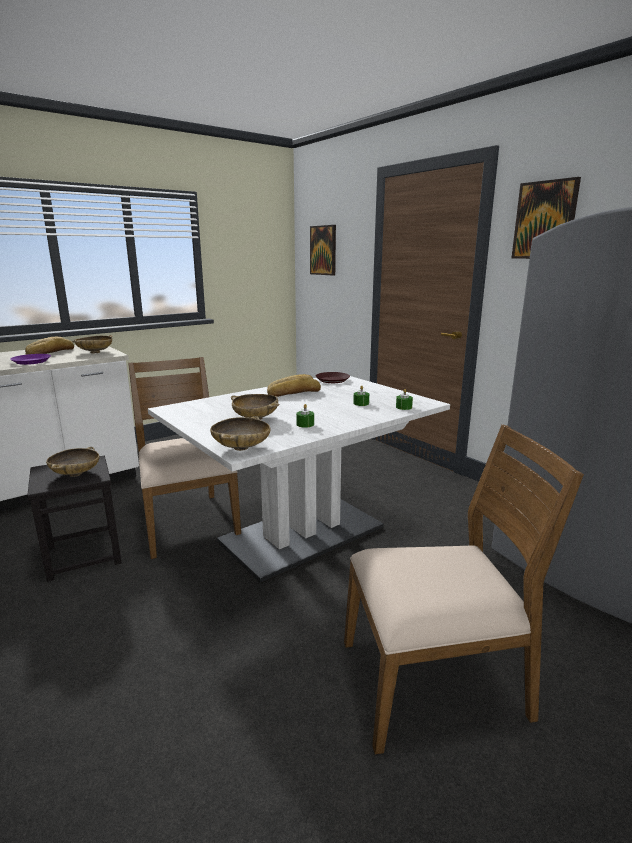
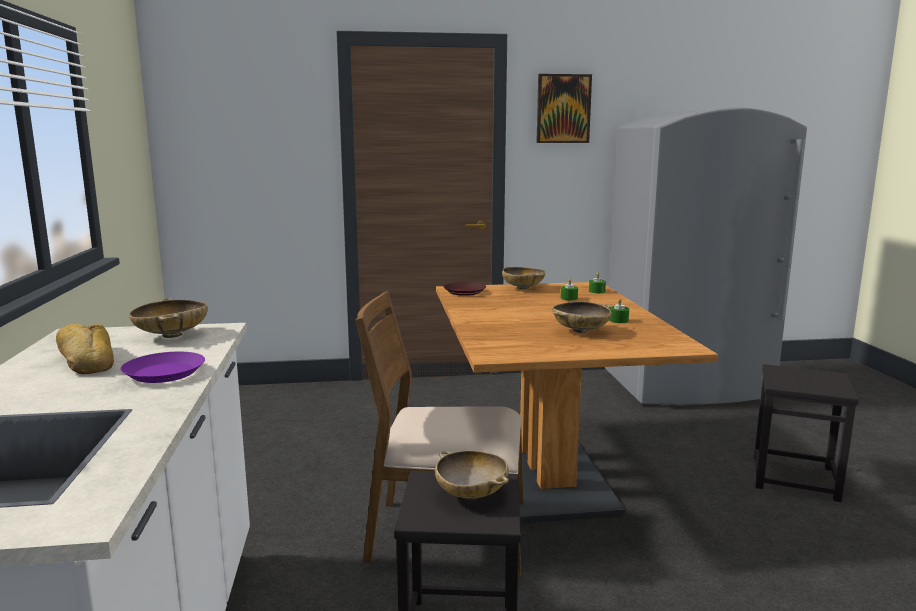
camera: 60 degrees left, 5 degrees down
(241, 448) = (674, 346): beige bowl -> beige bowl (523, 288)
(293, 392) = (495, 309): bread -> none
(302, 535) = (546, 471): white dining table -> brown dining table
(323, 250) = (229, 134): picture -> none
(435, 681) = (795, 477): brown chair -> black stool

